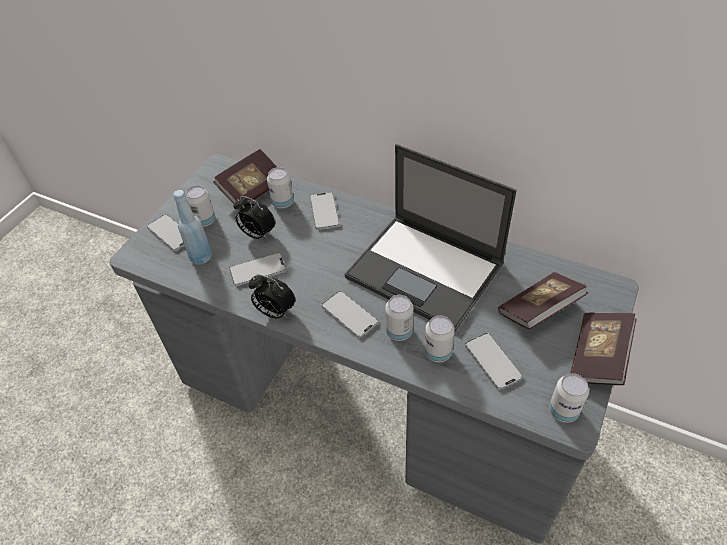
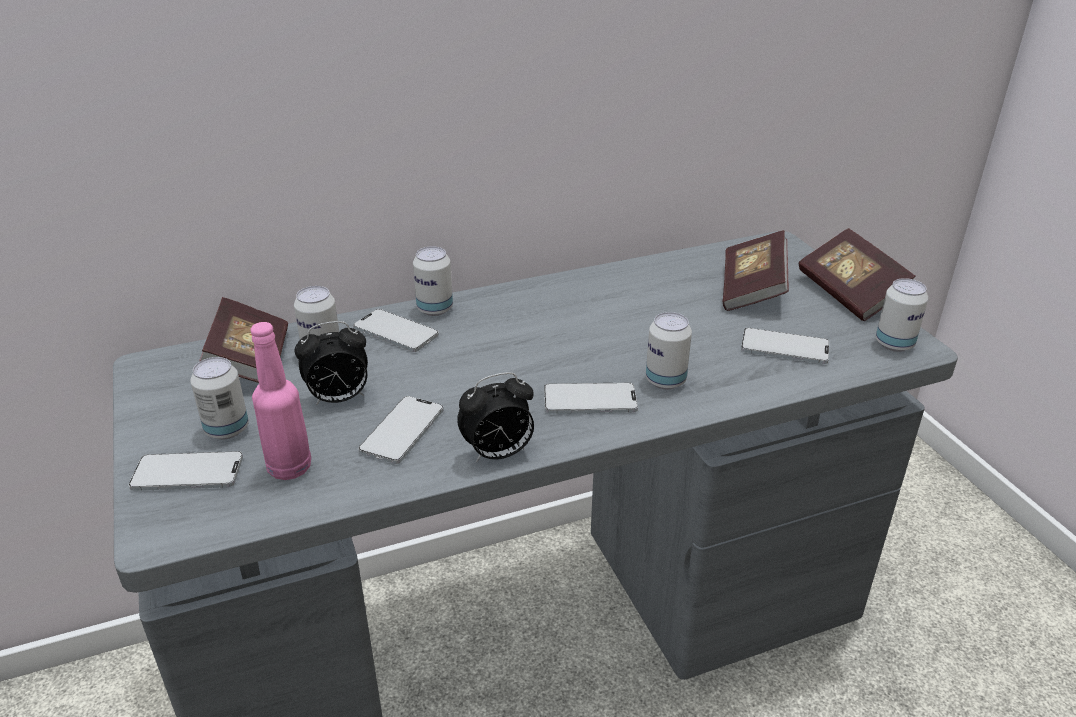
camera: 50 degrees left, 15 degrees down
(201, 257) = (289, 467): blue bottle -> pink bottle
(426, 271) = (604, 319): laptop -> none
(437, 353) = (729, 373): can -> can (435, 309)

